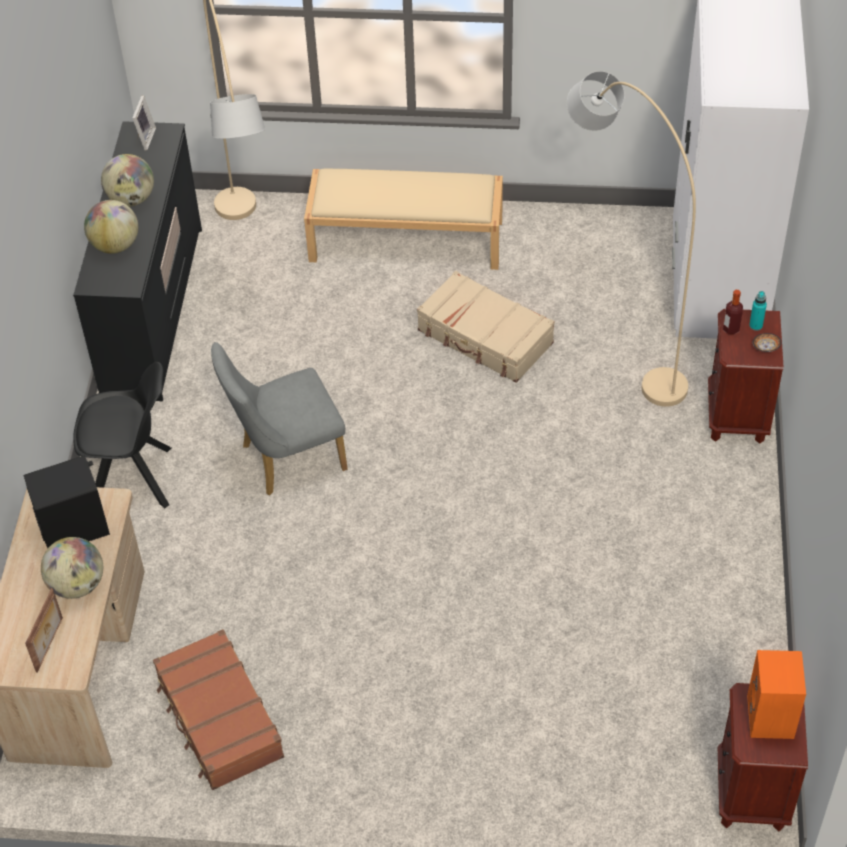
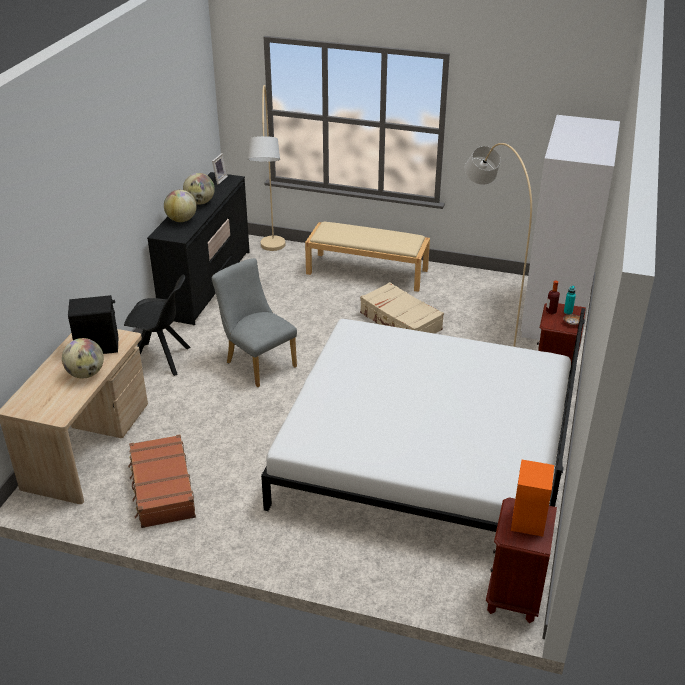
camera: 10 degrees right, 15 degrees down
(50, 645) = (54, 401): picture frame -> none
(286, 459) = (257, 362): grey chair -> grey chair turned 60 degrees clockwise
(583, 581) = (427, 452): none -> white bed

